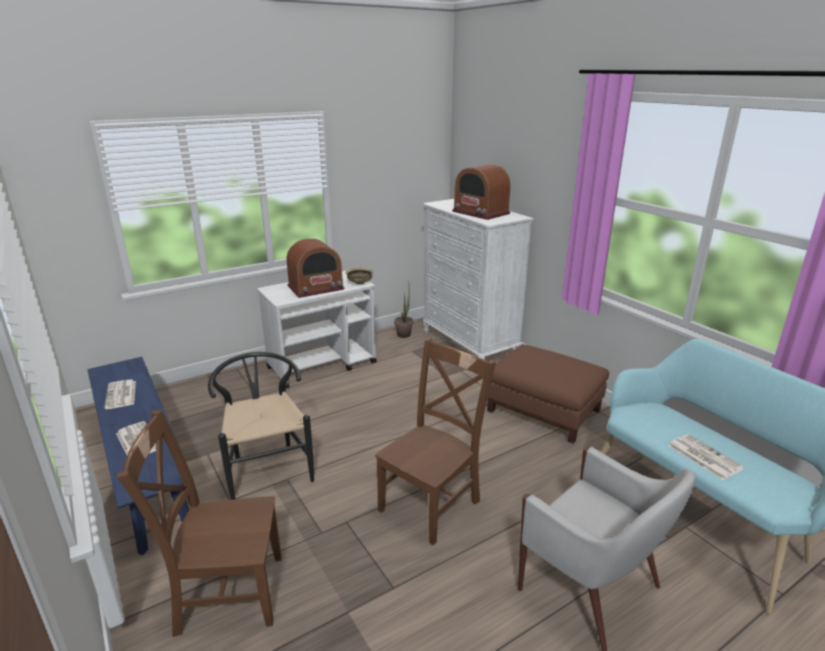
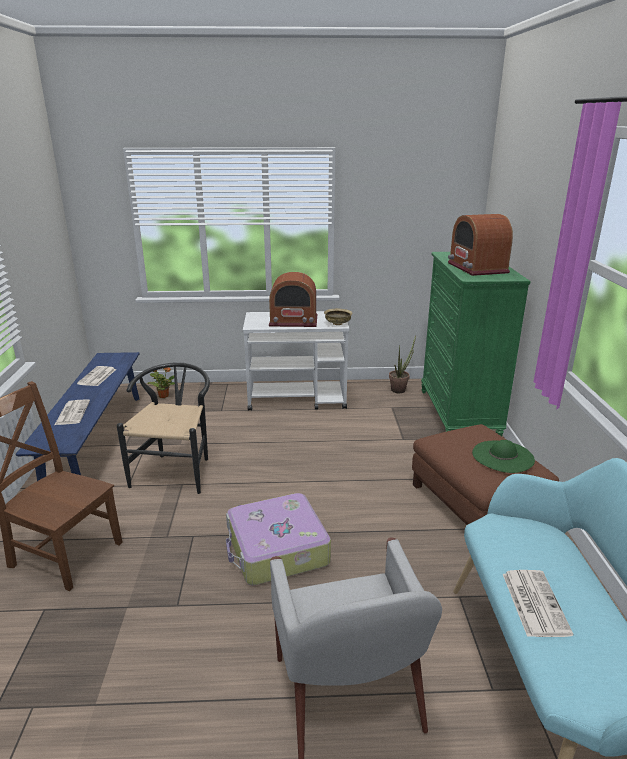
camera: 30 degrees right, 0 degrees up
(176, 399) = (163, 396): none -> potted plant
(432, 503) = (276, 550): brown chair -> suitcase
(469, 343) = (458, 415): white dresser -> green dresser
(565, 364) = (503, 456): none -> green hat

